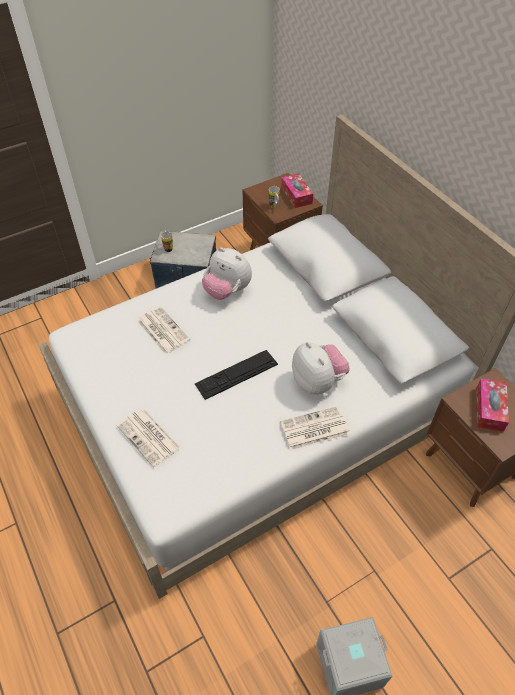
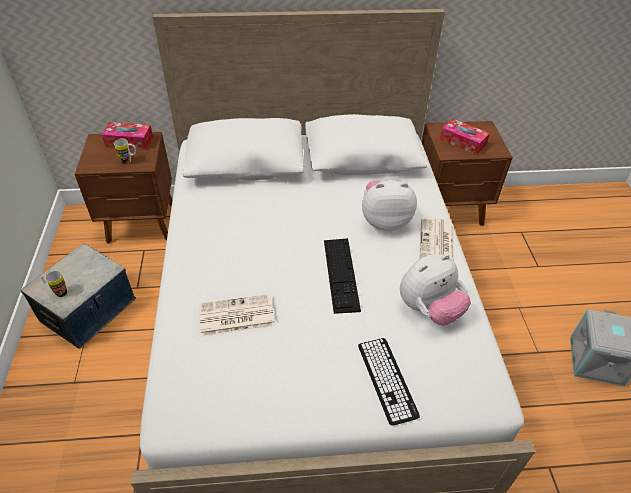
camera: 65 degrees left, 5 degrees down
(149, 437) = (387, 380): newspaper -> keyboard
(227, 291) = (220, 240): plush toy -> plush toy (429, 309)

